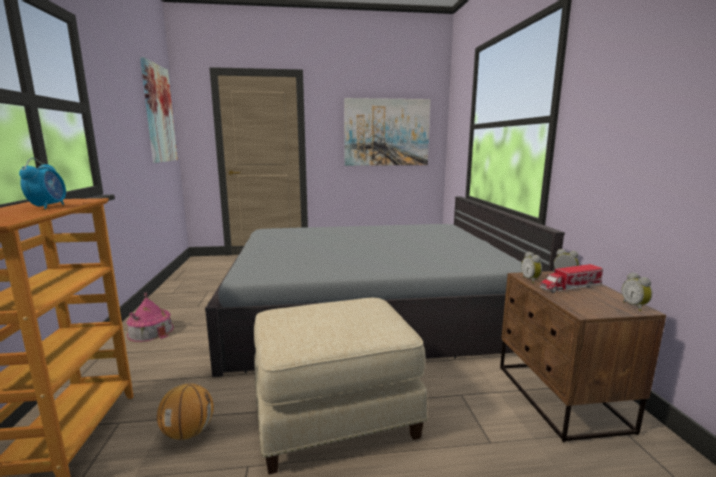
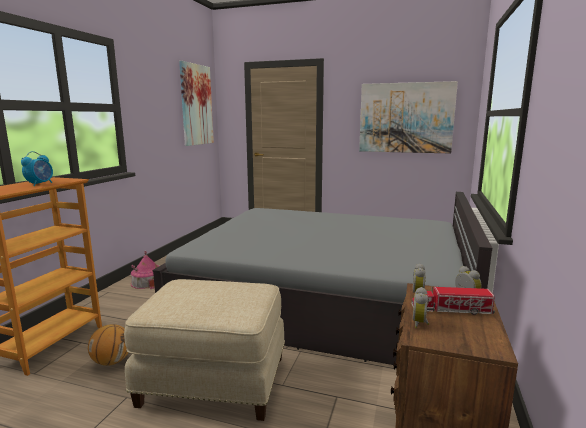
camera: 25 degrees right, 0 degrees up
(635, 306) = (493, 346): alarm clock -> alarm clock (420, 323)

